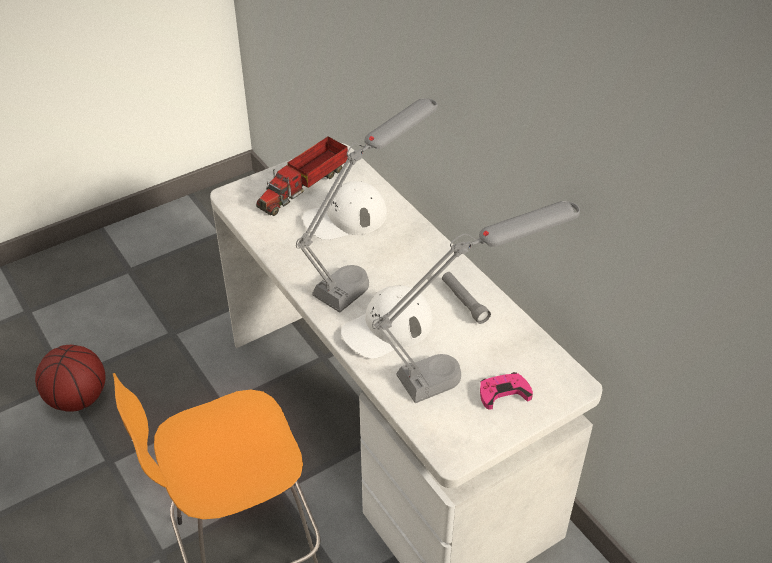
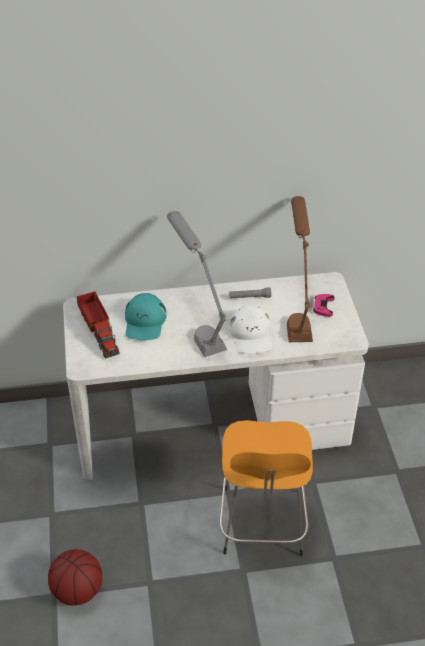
camera: 65 degrees left, 0 degrees up
(345, 218) = (145, 322): white cap -> turquoise cap
(467, 365) = (296, 313): grey table lamp -> brown table lamp

